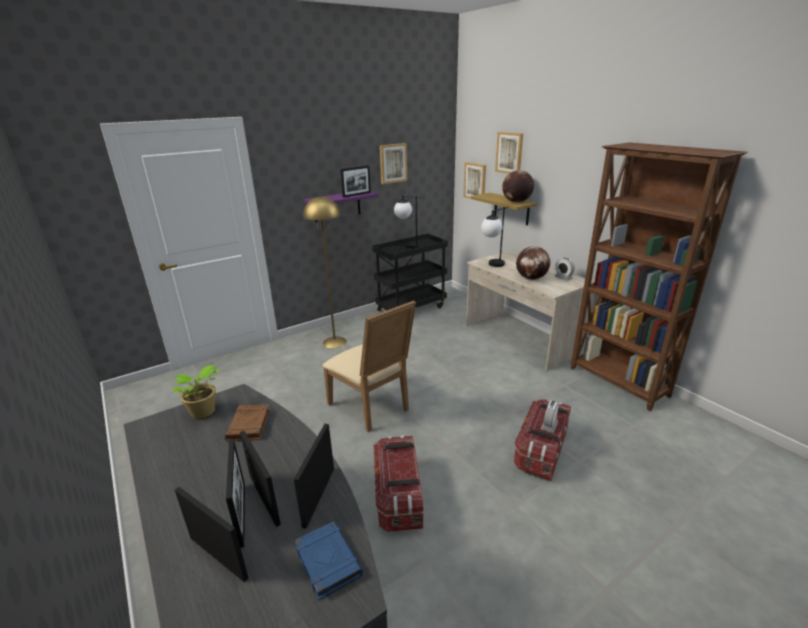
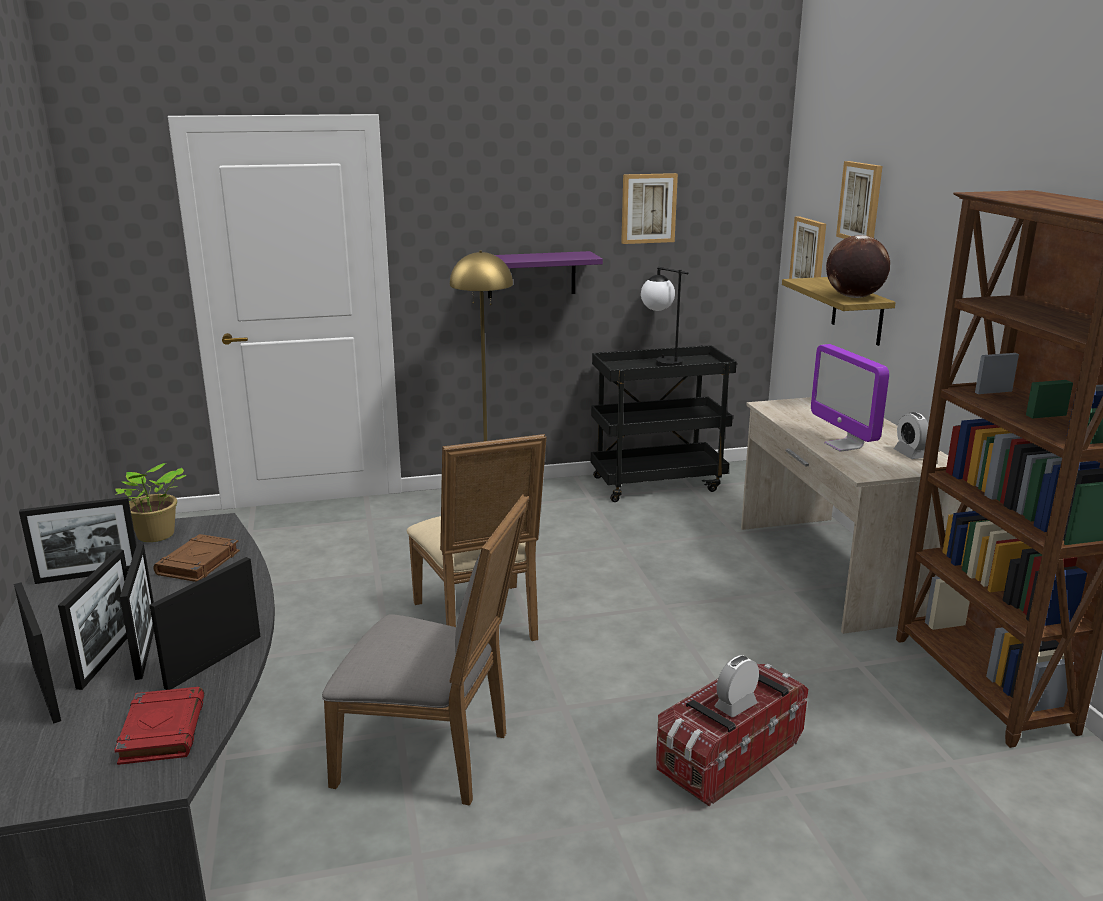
camera: 20 degrees right, 5 degrees down
(327, 561) = (162, 730): blue book -> red book
(356, 194) = (562, 257): picture frame -> picture frame (88, 575)
(398, 496) = (433, 757): storage box -> grey chair
(492, 265) = (788, 414): table lamp -> none
(531, 278) = (843, 445): globe -> monitor

